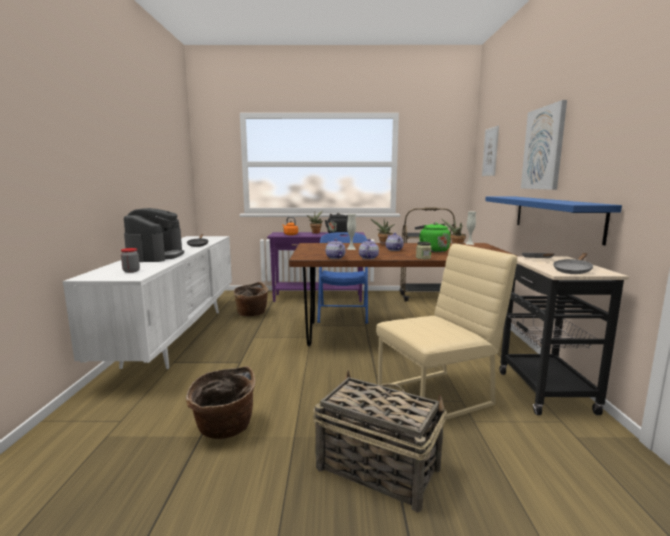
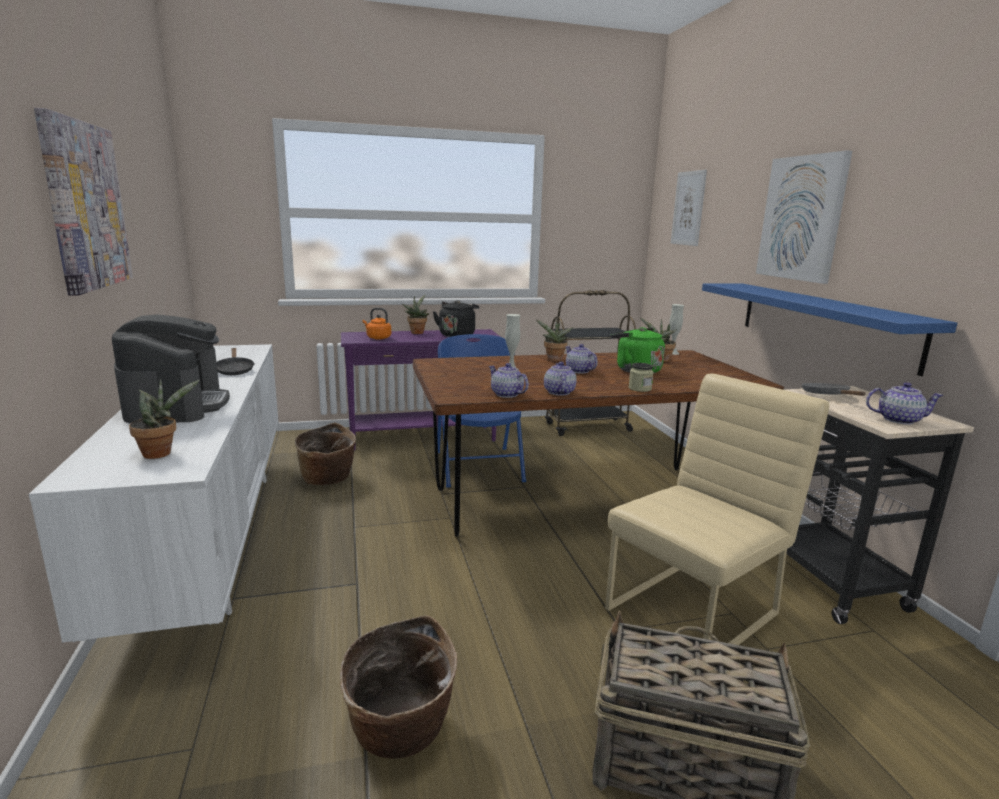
camera: 15 degrees left, 5 degrees up
(120, 153) = (85, 206): none -> picture
(131, 271) = (161, 453): jar -> potted plant
(573, 271) = (898, 420): grey frying pan -> teapot

